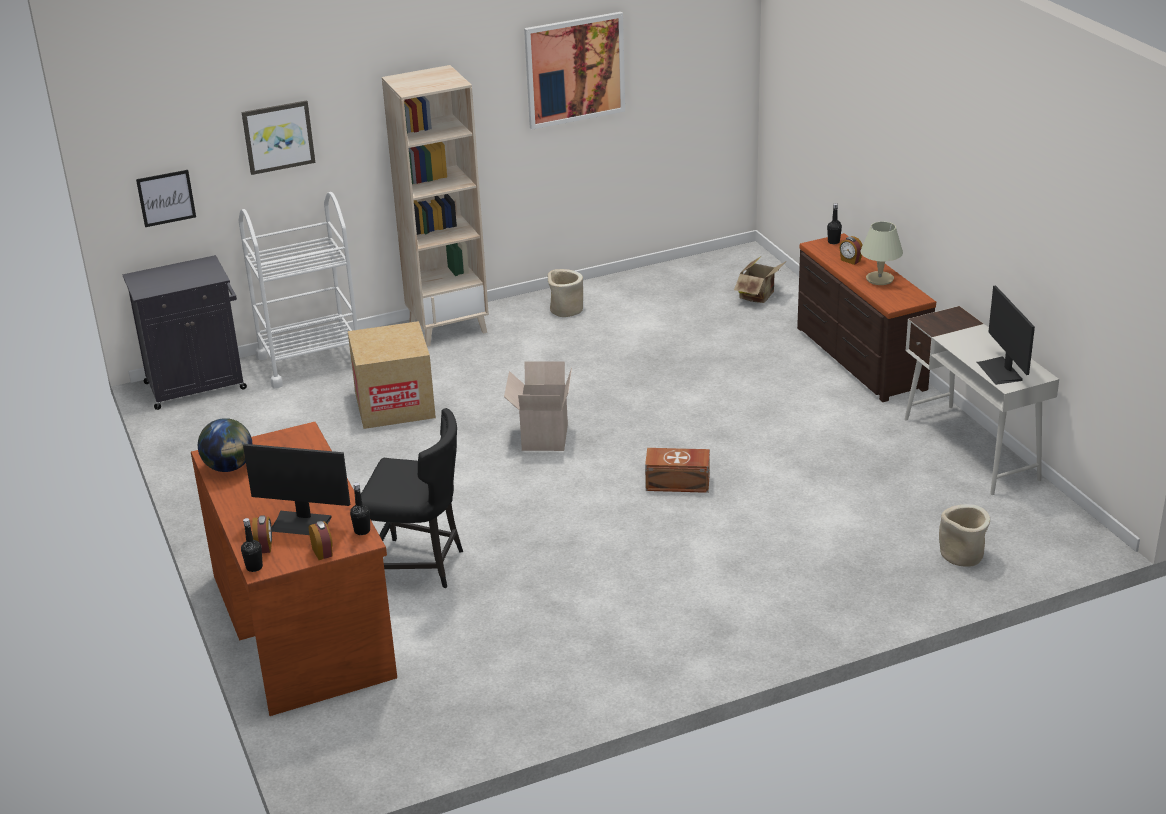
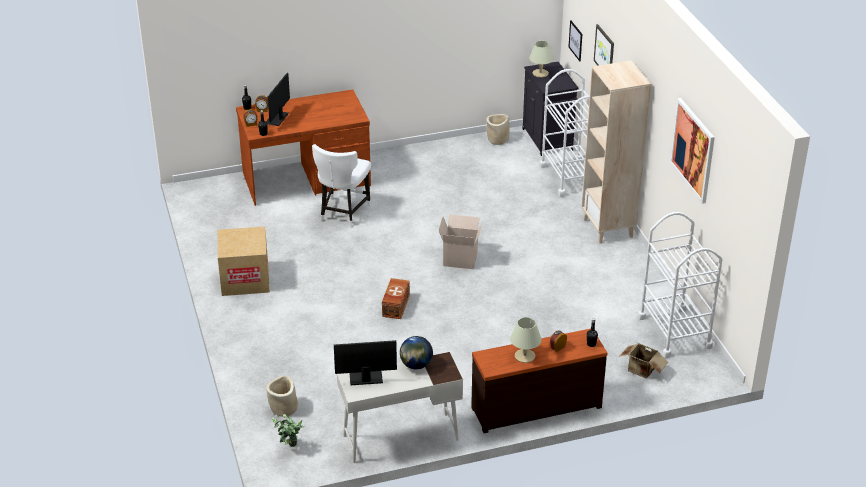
camera: 95 degrees right, 5 degrees up
(163, 285) = (540, 74): none -> beige table lamp
(229, 467) = (333, 99): globe -> globe (416, 365)
(394, 405) = (511, 206): cardboard box -> cardboard box (245, 279)
(419, 566) = (343, 213): black chair -> white chair
(565, 310) = (628, 277): beige planter -> beige planter (497, 139)
(674, 279) = (674, 332): none -> white cart
(1044, 537) = (290, 448): none -> potted plant

